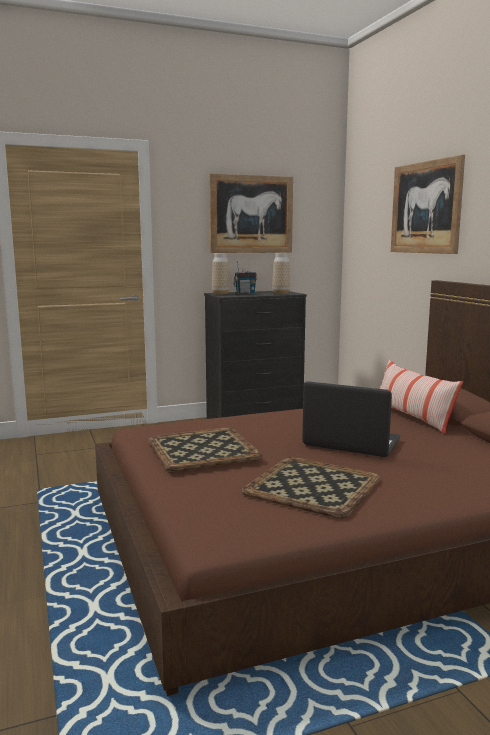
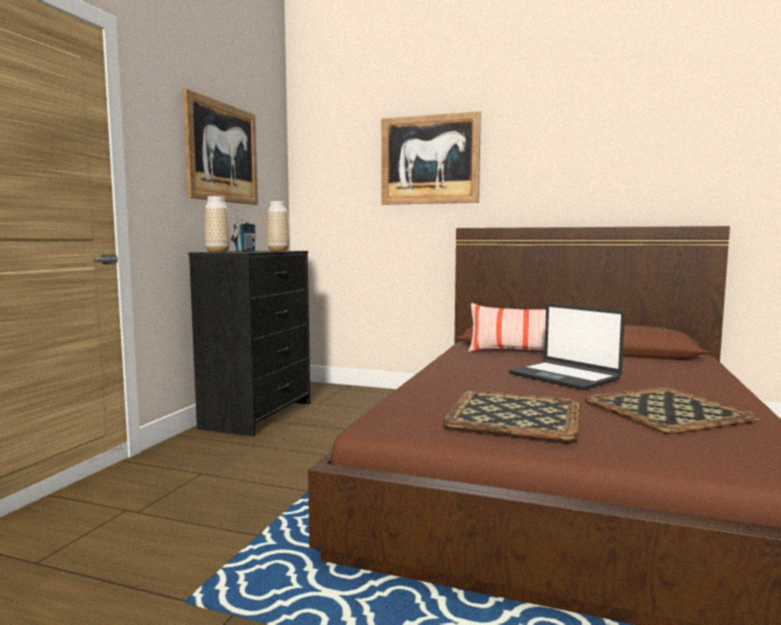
camera: 50 degrees left, 5 degrees down
(351, 443) = (564, 376): laptop -> laptop turned 105 degrees counterclockwise

